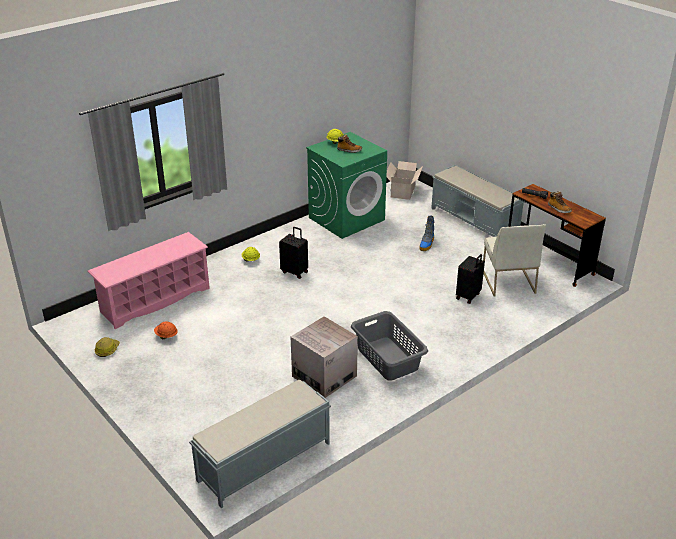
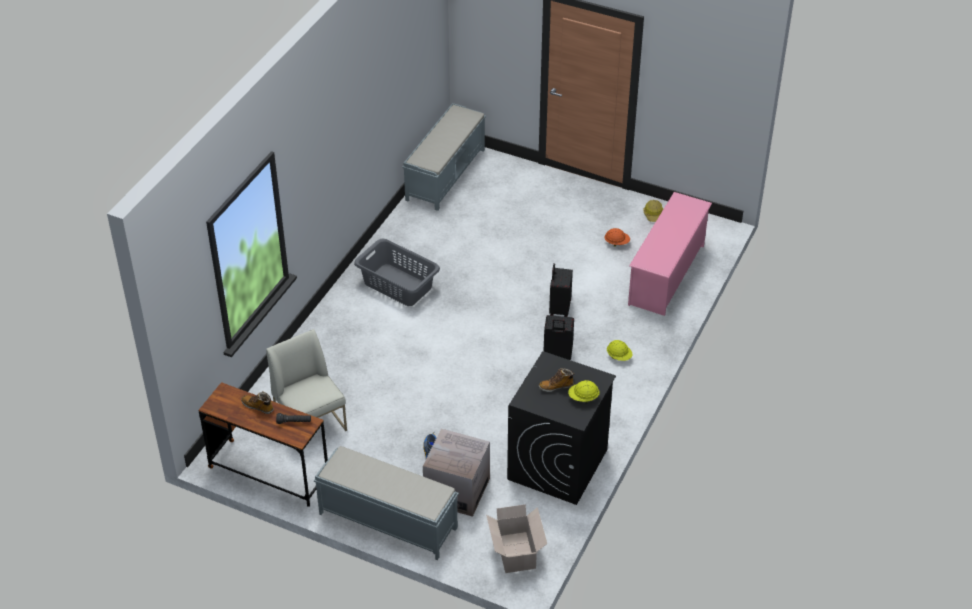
camera: 155 degrees right, 10 degrees up
(324, 376) = (445, 251): cardboard box -> cardboard box (457, 490)
(346, 218) = (557, 465): green washing machine -> black washing machine
(468, 296) = (348, 385): black suitcase -> black suitcase (559, 309)

